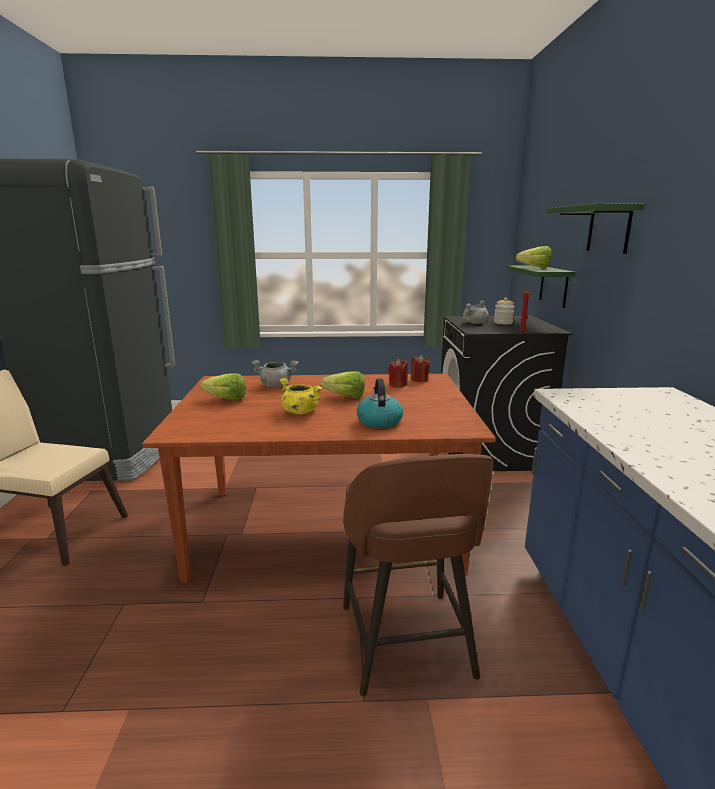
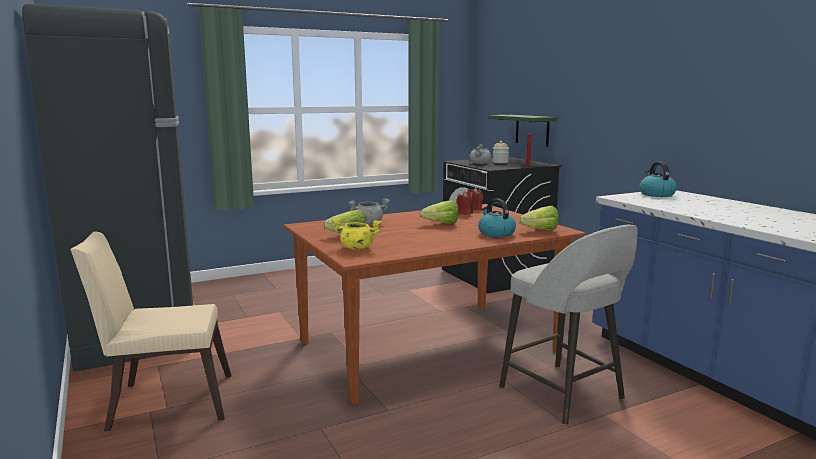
camera: 25 degrees left, 5 degrees down
(300, 412) = (426, 235): yellow cooking pot -> yellow cooking pot (356, 248)
(406, 644) = (564, 394): brown stool -> grey stool
(532, 267) = (515, 115): lettuce -> lettuce (536, 231)
(609, 229) = (589, 84): green shelf -> none
(632, 396) = (656, 194): none -> kettle

